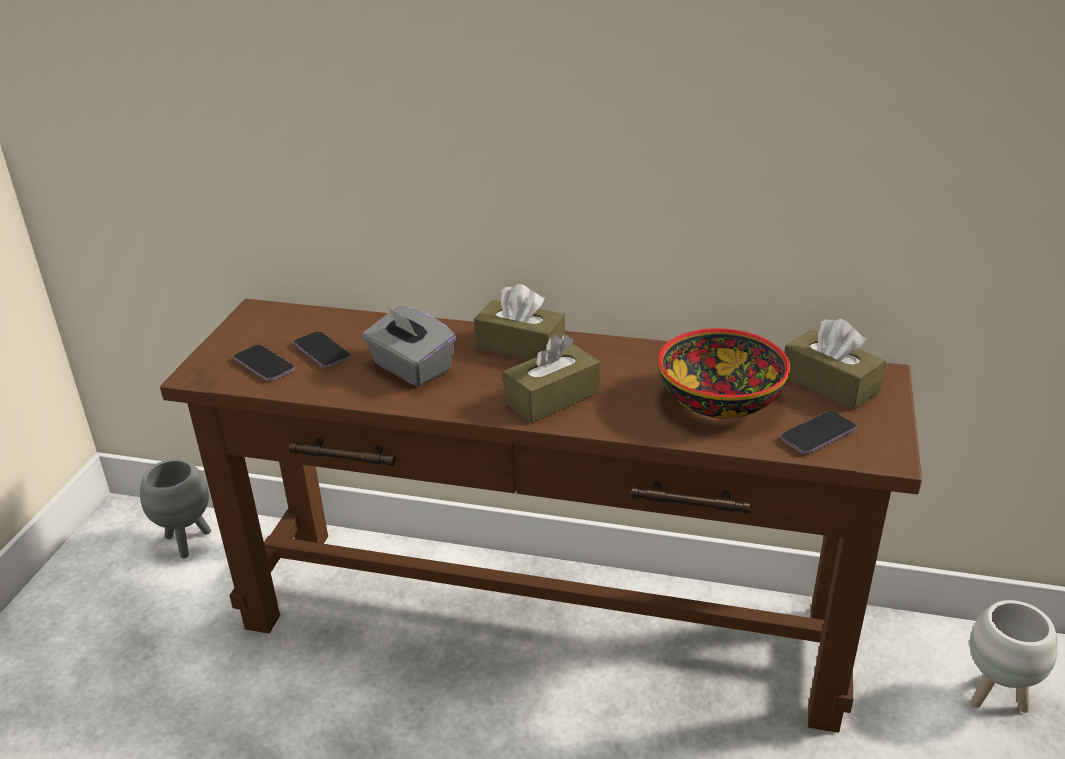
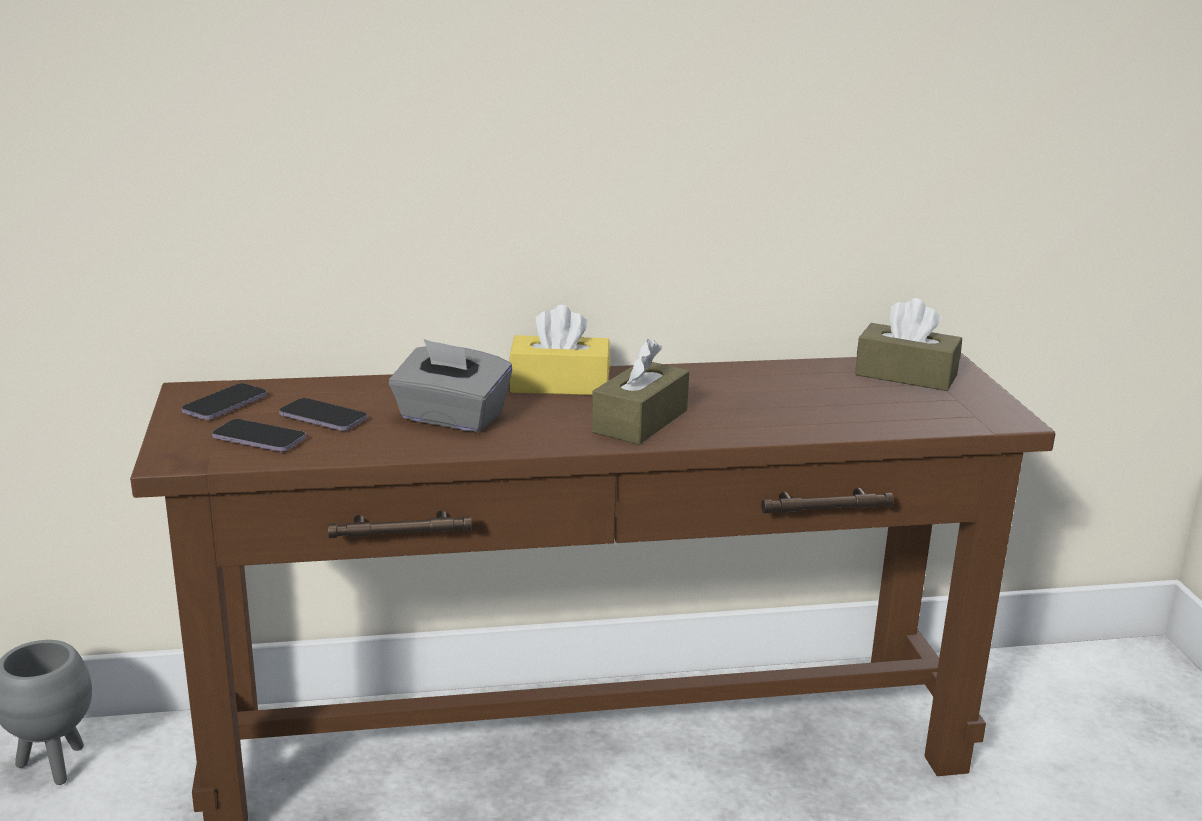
camera: 25 degrees left, 10 degrees down
(520, 346) = (560, 384): brown tissue box -> yellow tissue box
(721, 401) = (817, 401): bowl -> none
(817, 435) = (934, 413): phone -> phone (225, 405)
(996, 697) = (1088, 705): white planter -> none

